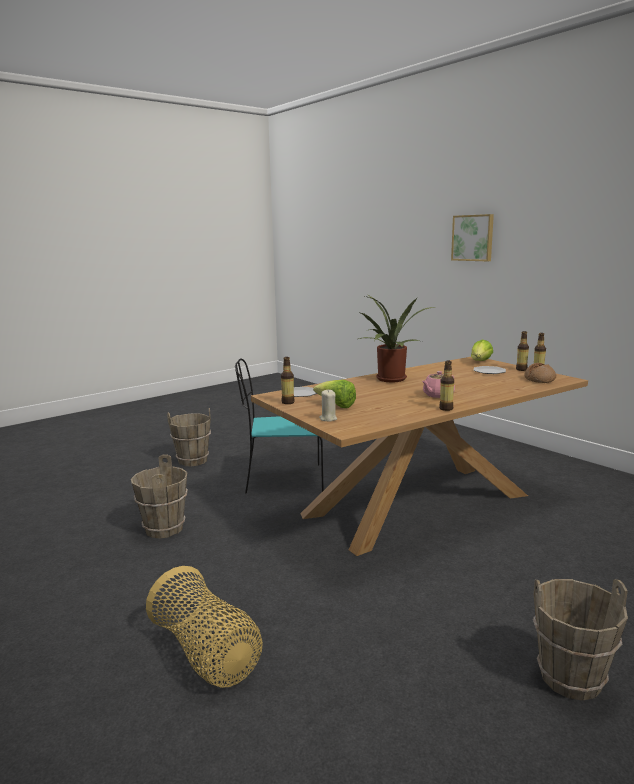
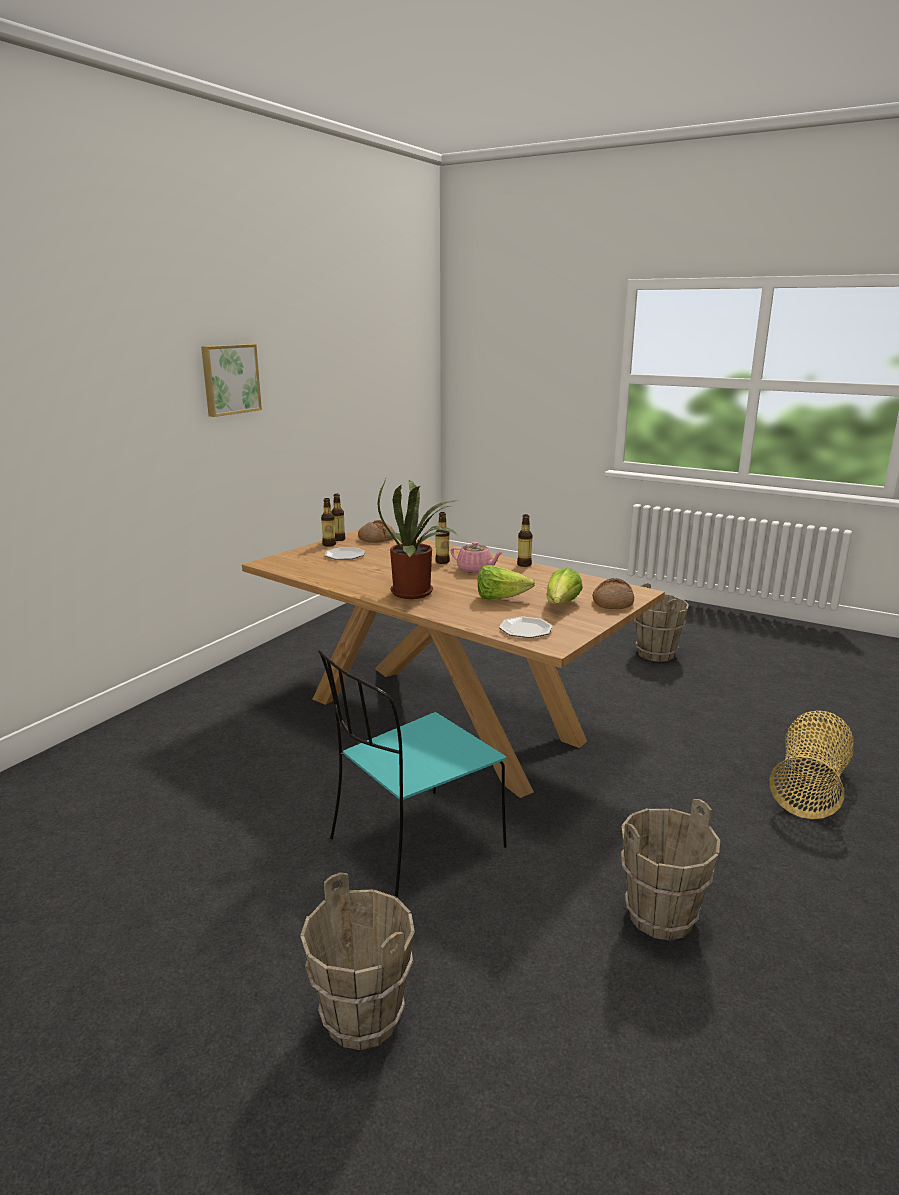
camera: 110 degrees left, 5 degrees up
(281, 479) = (413, 845): turquoise chair -> turquoise chair turned 75 degrees clockwise
(288, 402) = (574, 630): bottle -> bottle (442, 562)
(328, 419) = (612, 602): beige candle -> bread
(473, 238) = (75, 394): picture -> picture (229, 379)
(480, 362) = (288, 560): lettuce -> lettuce (500, 598)

